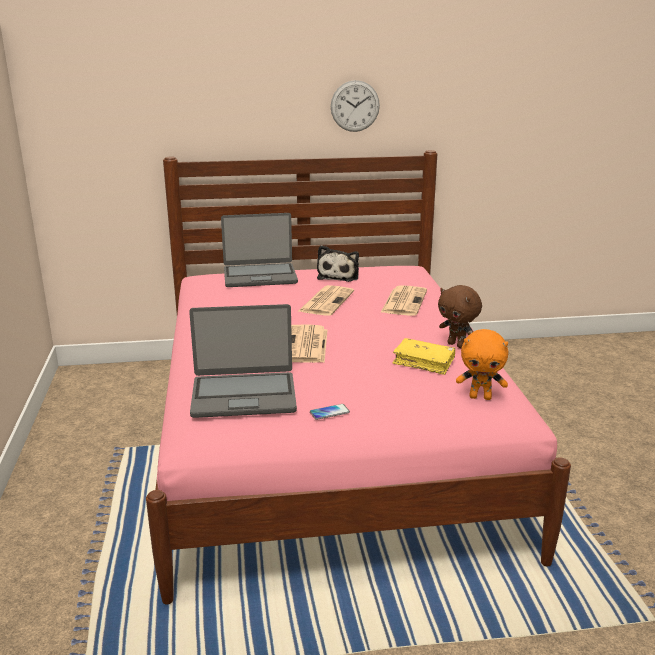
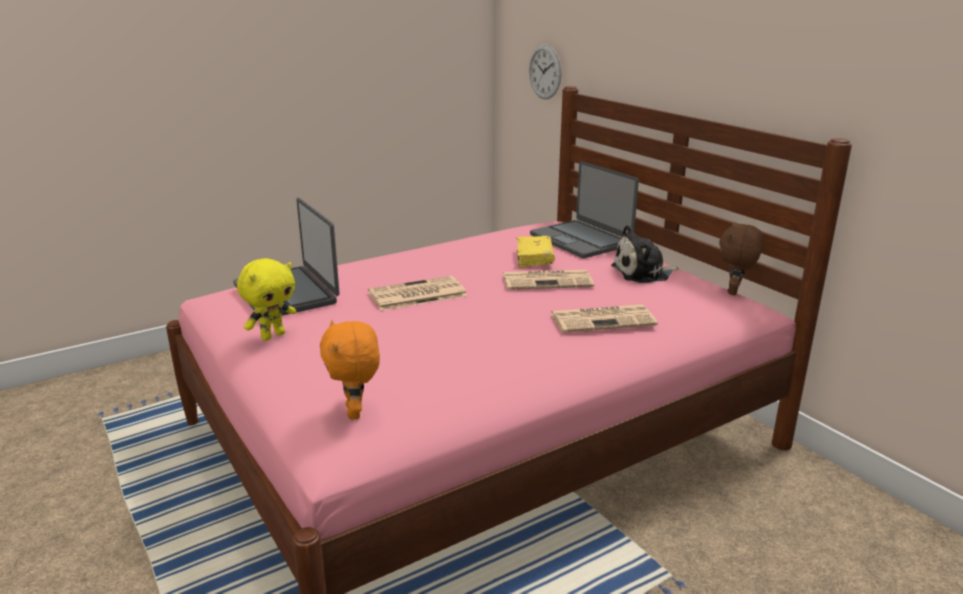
camera: 65 degrees right, 0 degrees up
(329, 412) = (272, 336): phone -> yellow plush toy
(355, 106) = (760, 53): wall clock -> wall clock (545, 72)
(424, 362) = (423, 360): yellow book -> yellow book (534, 258)
(457, 345) = (500, 375): brown plush toy -> brown plush toy (734, 292)

